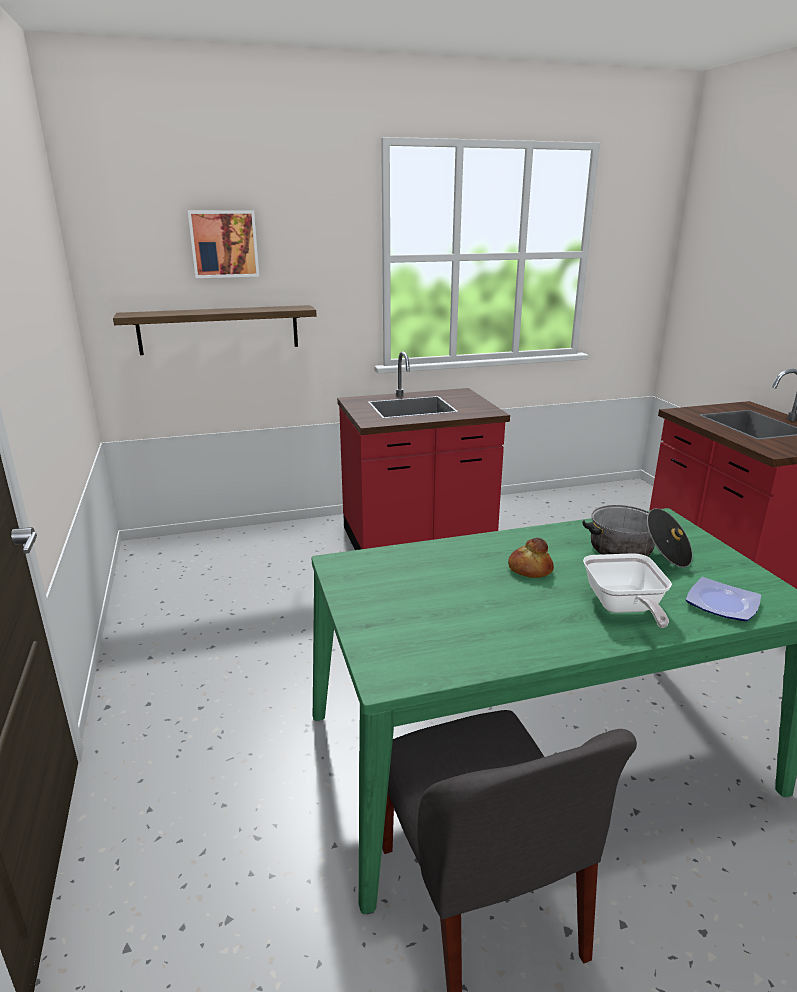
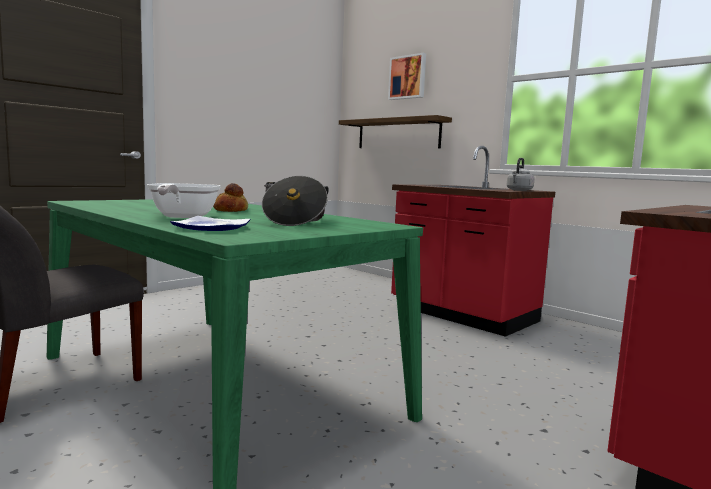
camera: 60 degrees right, 15 degrees down
(474, 401) = (519, 190): none -> grey kettle
(623, 608) = (182, 217): frying pan -> frying pan turned 60 degrees counterclockwise

